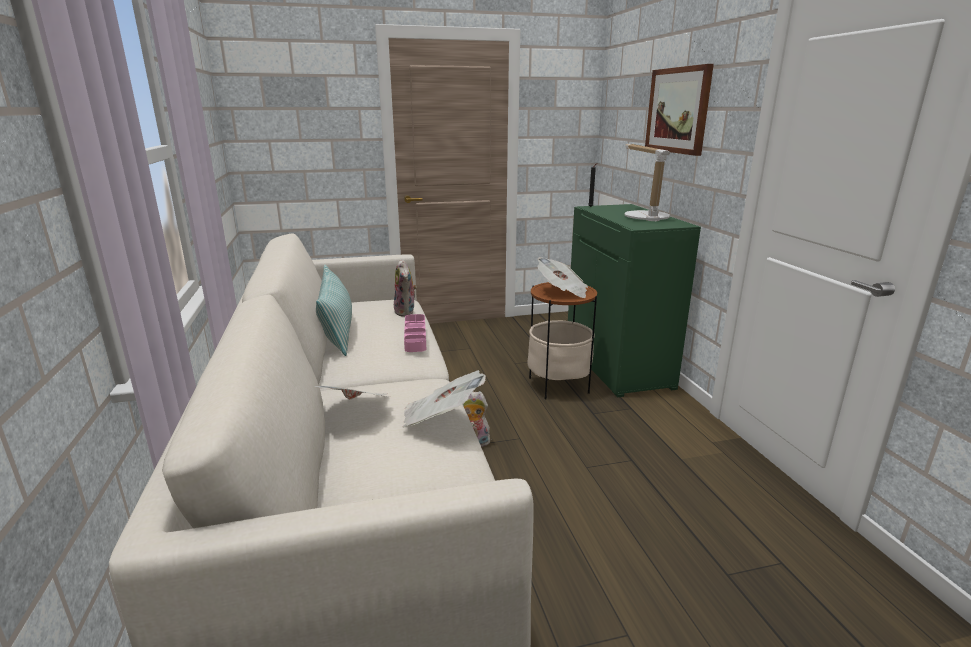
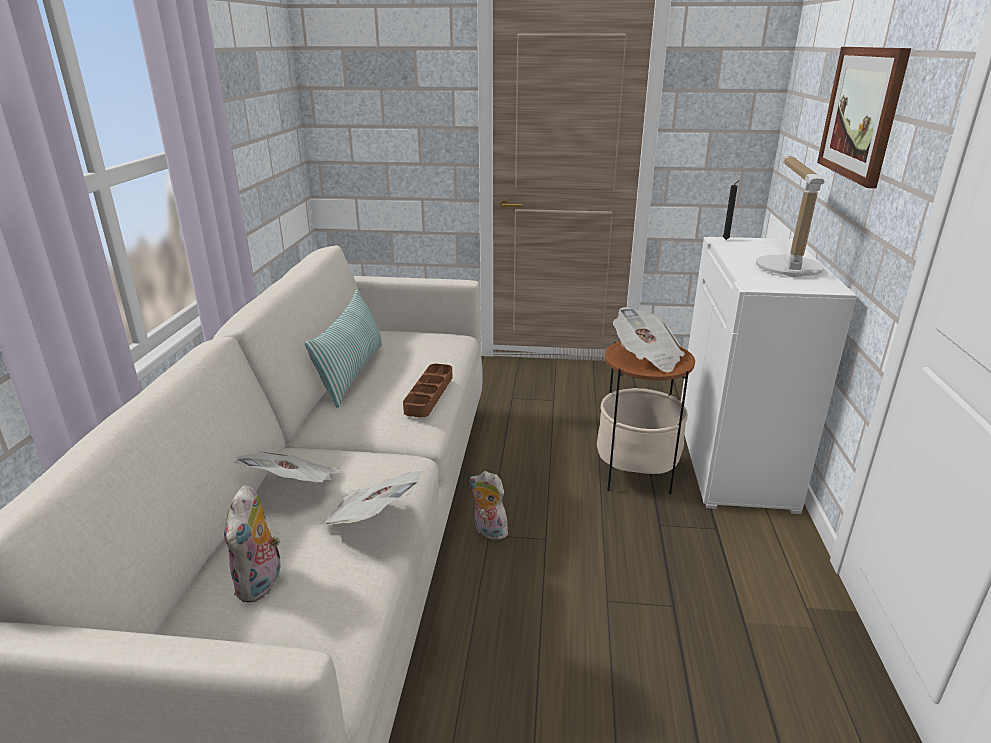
camera: 20 degrees right, 5 degrees up
(406, 312) = (444, 356): plush toy -> plush toy (261, 584)
(415, 336) = (429, 394): pink tray -> brown tray
(618, 366) = (735, 461): green cabinet -> white cabinet

